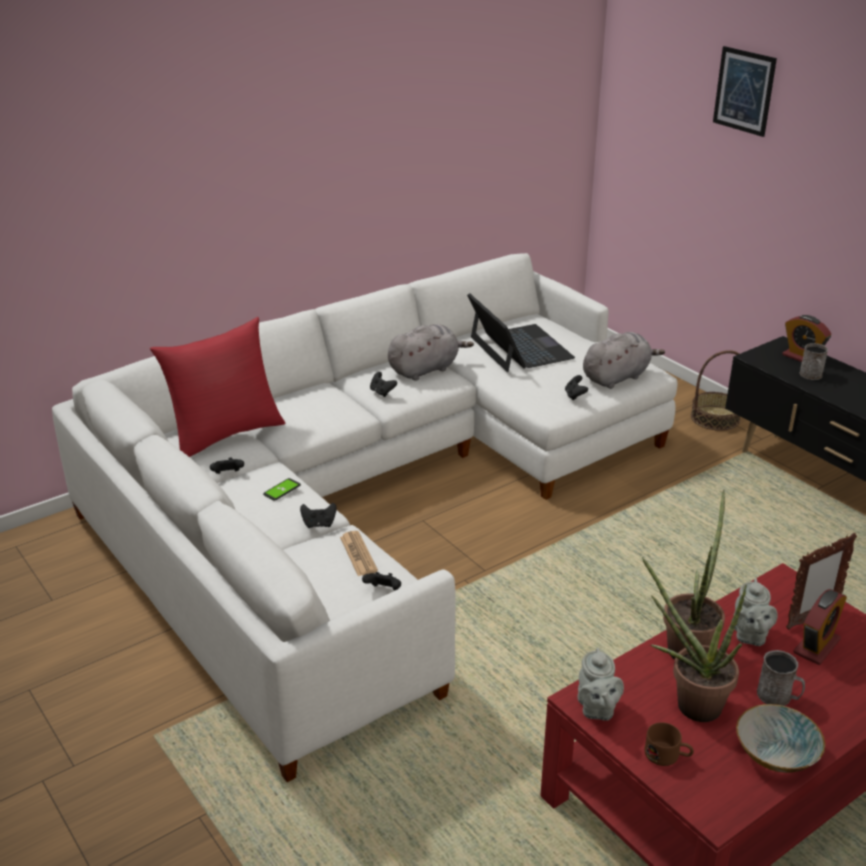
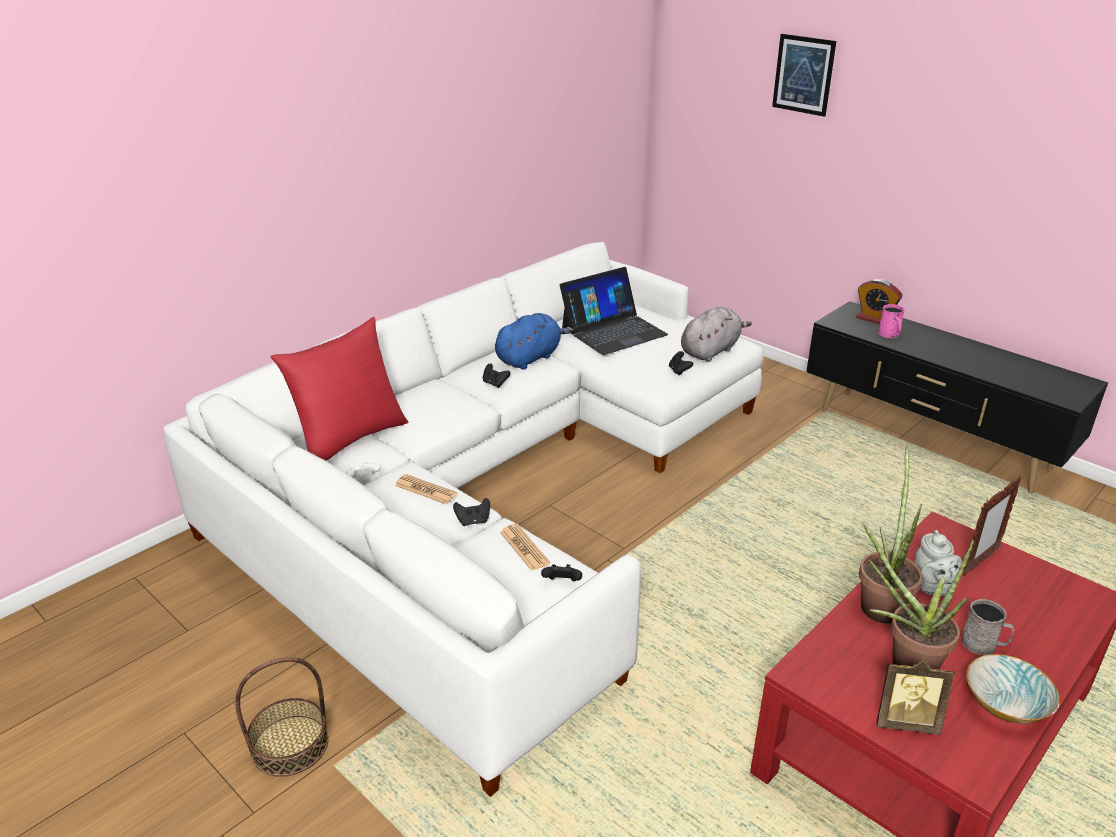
camera: 10 degrees left, 0 degrees up
(228, 474) = (363, 480): black game controller -> white game controller
(282, 490) = (425, 490): phone -> newspaper
(425, 369) = (530, 358): grey plush toy -> blue plush toy
(519, 348) = (613, 331): laptop -> laptop turned 90 degrees clockwise
(596, 709) = (818, 681): grey teapot -> none
(667, 756) = (905, 721): brown mug -> picture frame
(715, 418) = (788, 382): basket -> basket (290, 745)
(812, 376) = (890, 335): grey mug -> pink mug
(816, 646) = (996, 589): alarm clock -> none

